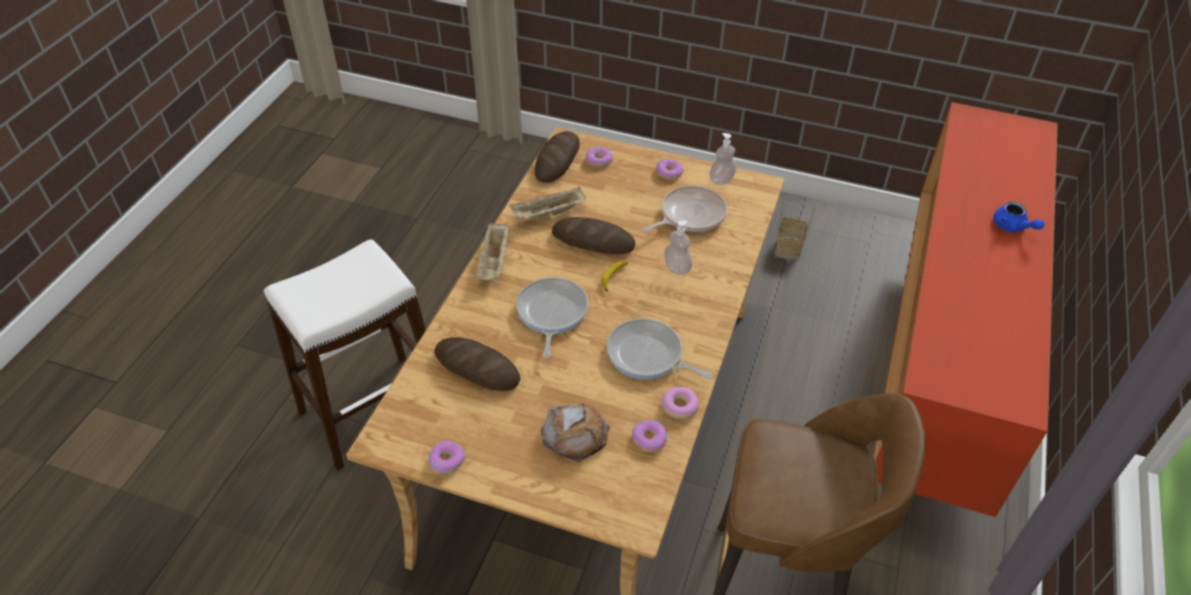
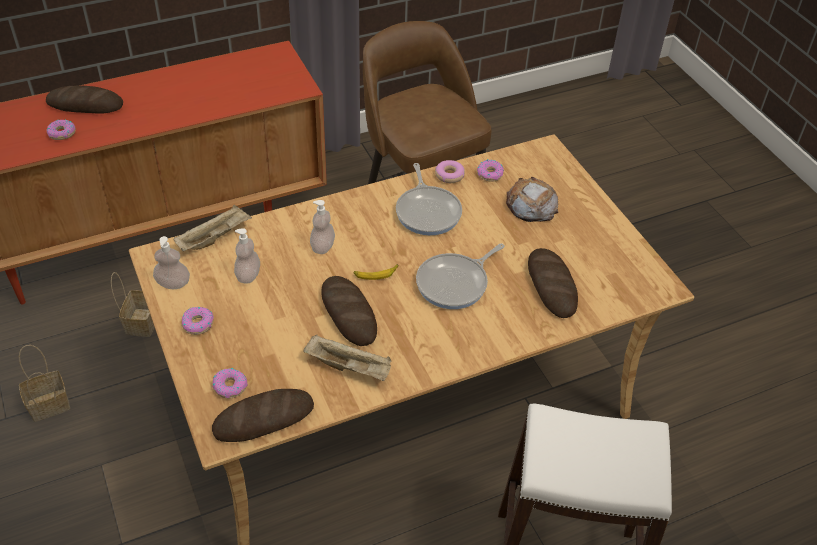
camera: 135 degrees left, 0 degrees up
(446, 460) = (627, 246): donut -> donut (62, 133)
(494, 262) = (448, 357): beige tray -> beige tray (214, 238)
(689, 215) = (248, 275): frying pan -> soap dispenser
(833, 327) = (142, 321): none -> basket
(1012, 227) = (85, 105): blue teapot -> bread

